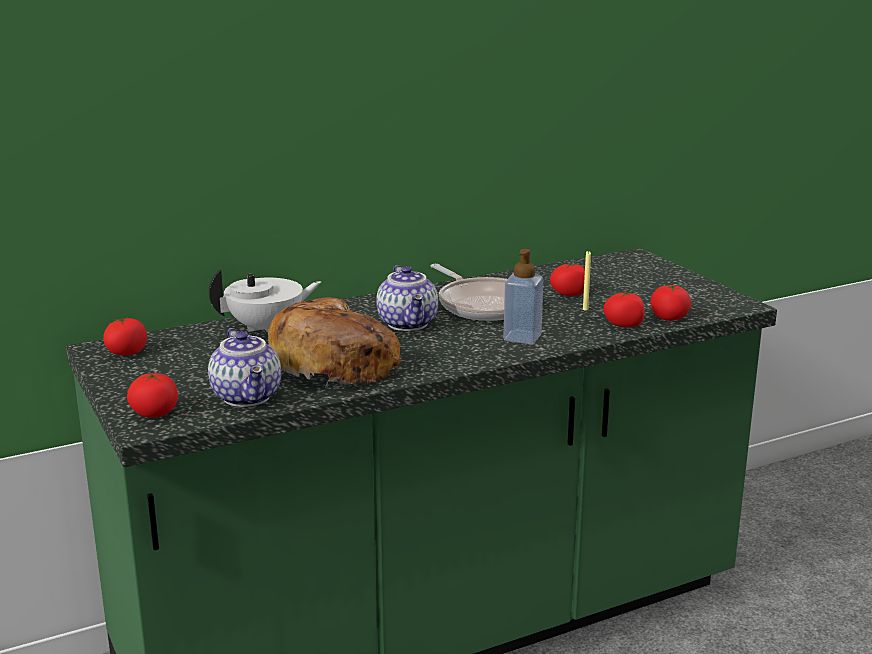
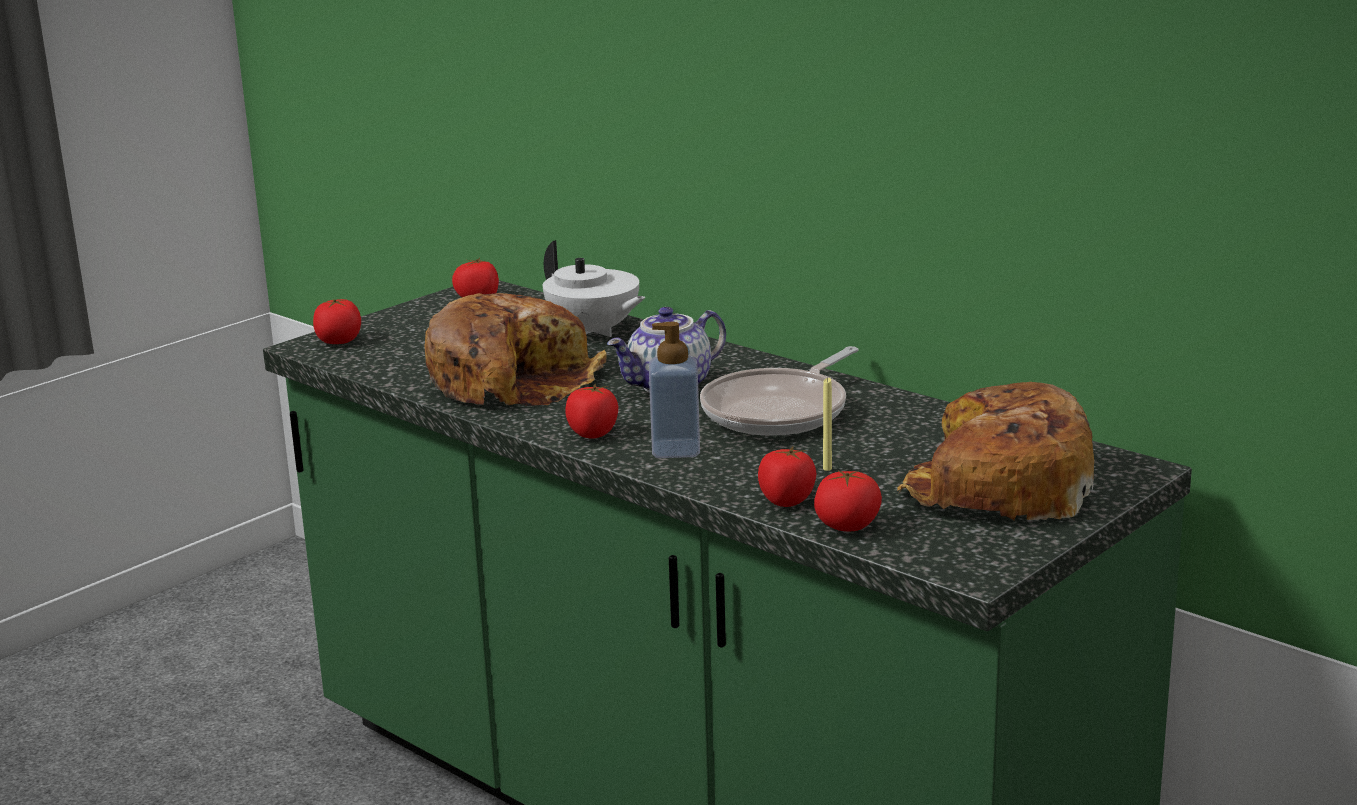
camera: 70 degrees right, 0 degrees up
(248, 397) = (398, 364): teapot -> none
(569, 294) = (883, 450): tomato -> tomato (592, 433)
(640, 282) = (995, 488): none -> bread

